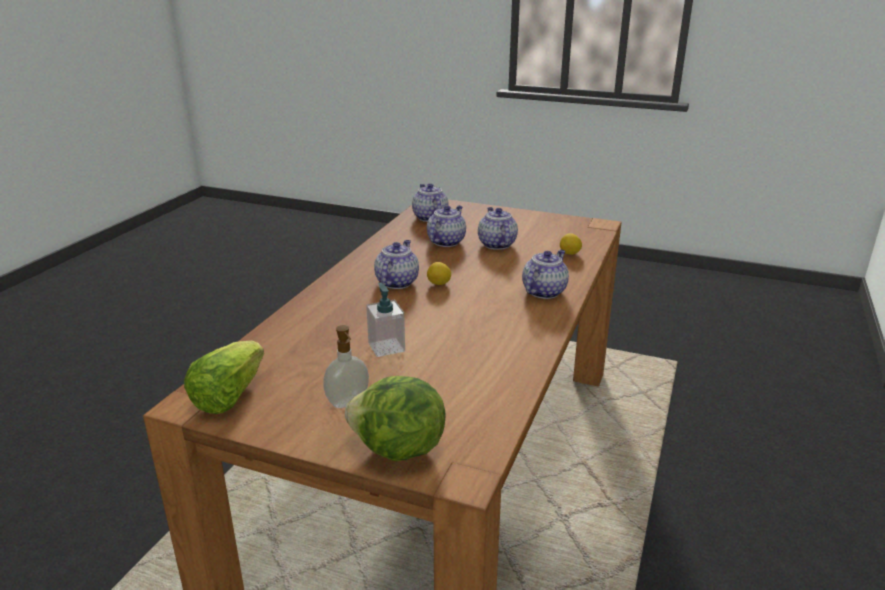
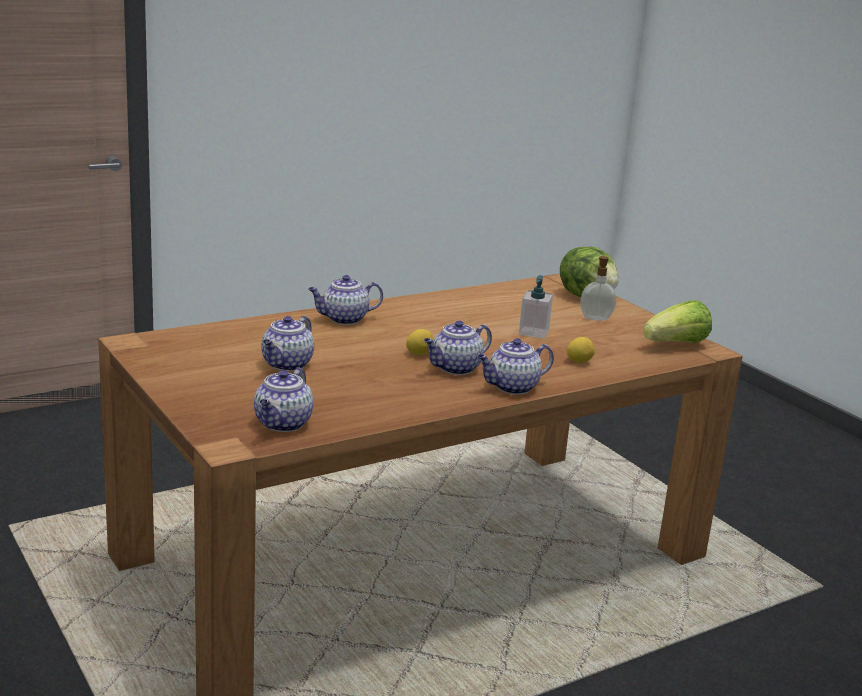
camera: 145 degrees left, 5 degrees down
(446, 241) = (331, 387): teapot -> teapot (512, 387)
(570, 254) = (243, 332): lemon -> lemon (579, 361)

